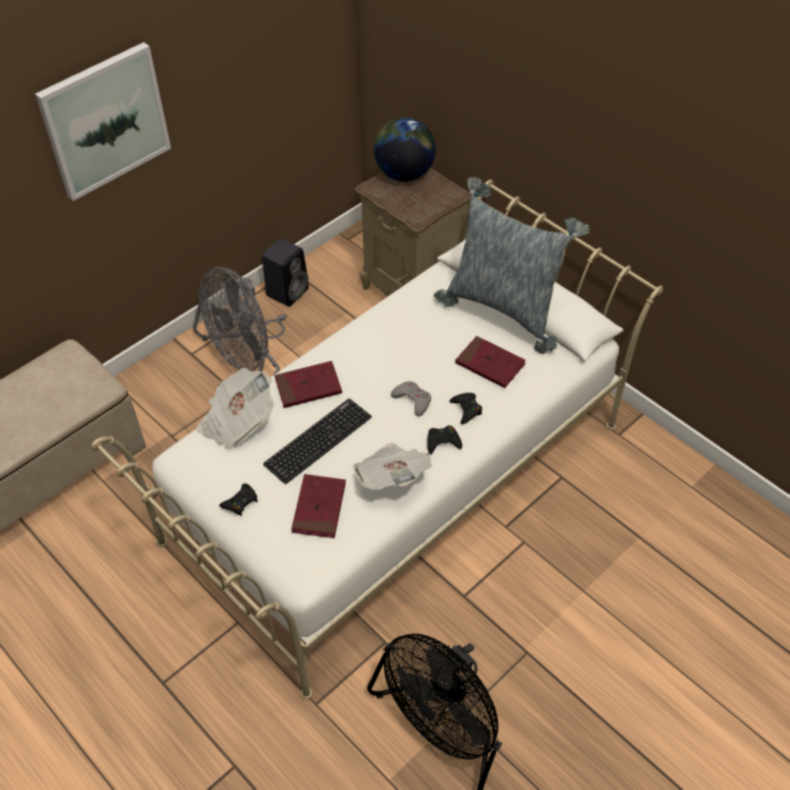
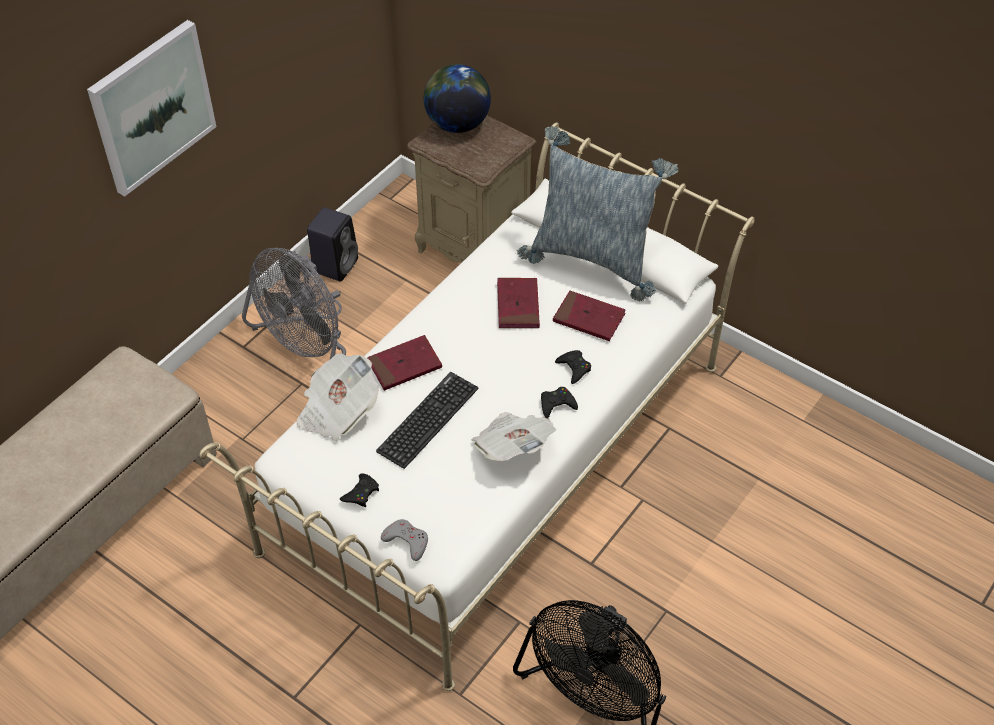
camera: 10 degrees left, 0 degrees up
(319, 508) = (444, 488): red book -> red book (518, 305)
(412, 400) = (516, 365): grey game controller -> grey game controller (406, 541)

